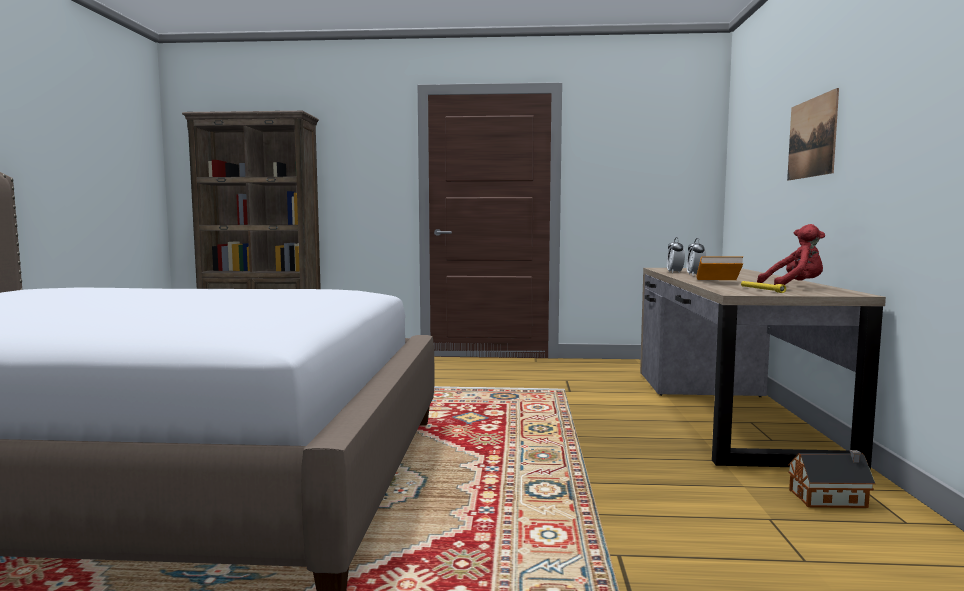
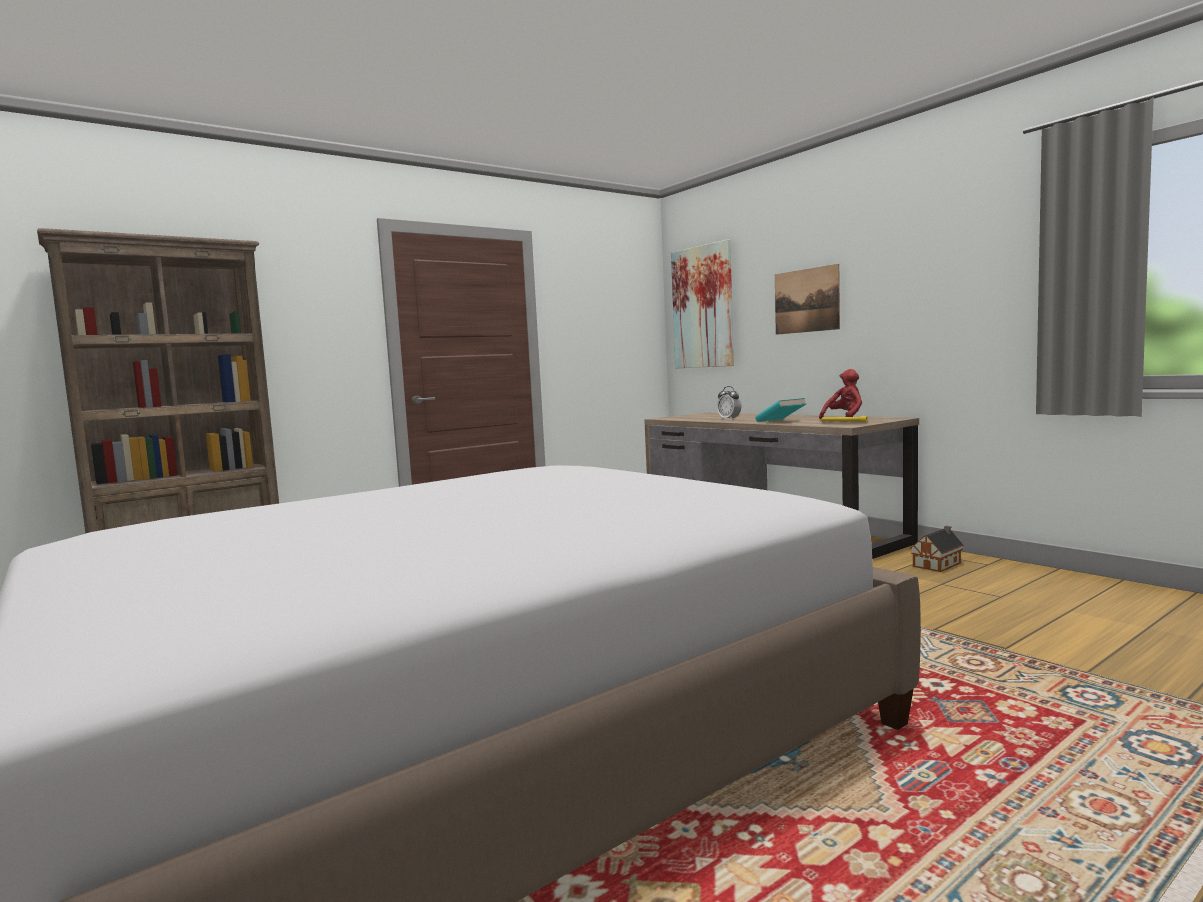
camera: 40 degrees left, 0 degrees up
(675, 272) = (700, 419): alarm clock -> none
(718, 282) = (780, 421): orange book -> turquoise book
(746, 150) = (703, 307): none -> picture

